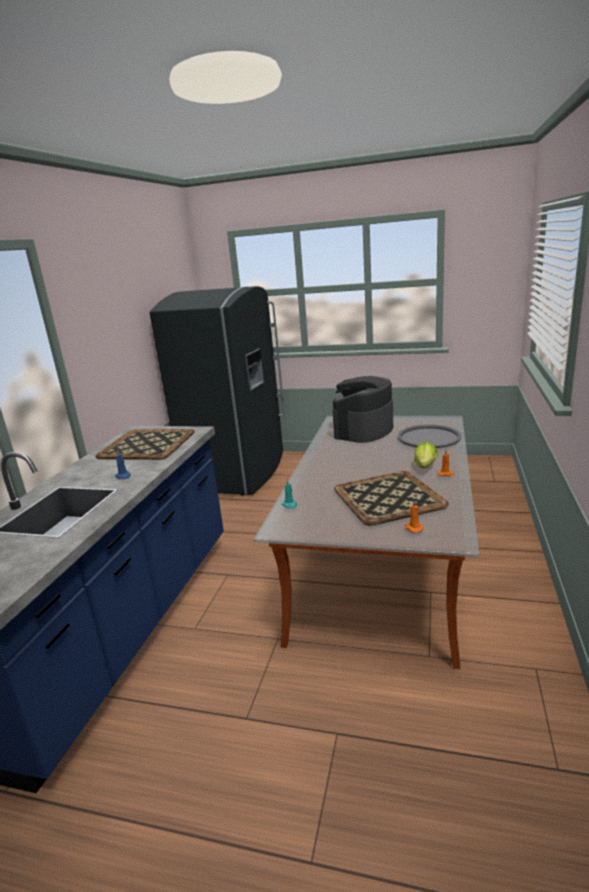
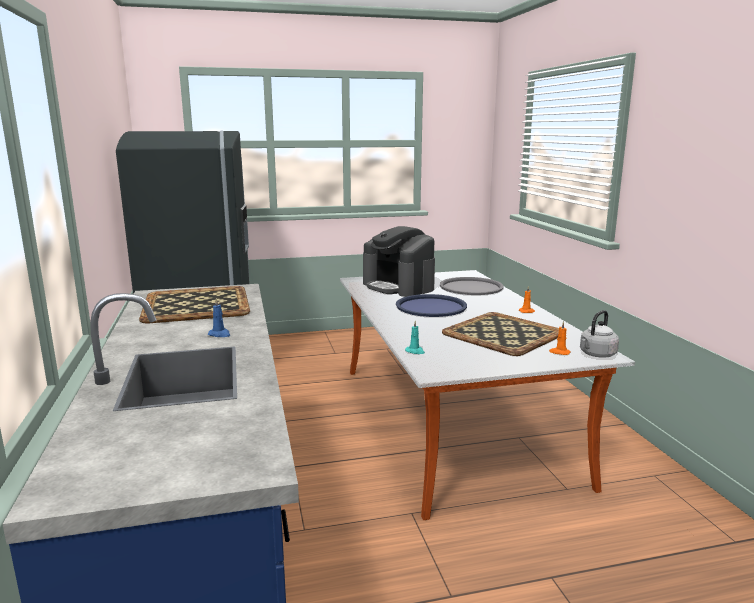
camera: 30 degrees left, 5 degrees down
(363, 457) = (431, 307): none -> blue tray
(364, 430) = (399, 286): coffee machine -> coffee machine turned 45 degrees counterclockwise
(425, 467) = (502, 309): lettuce -> none
(447, 538) = (596, 354): none -> grey kettle

